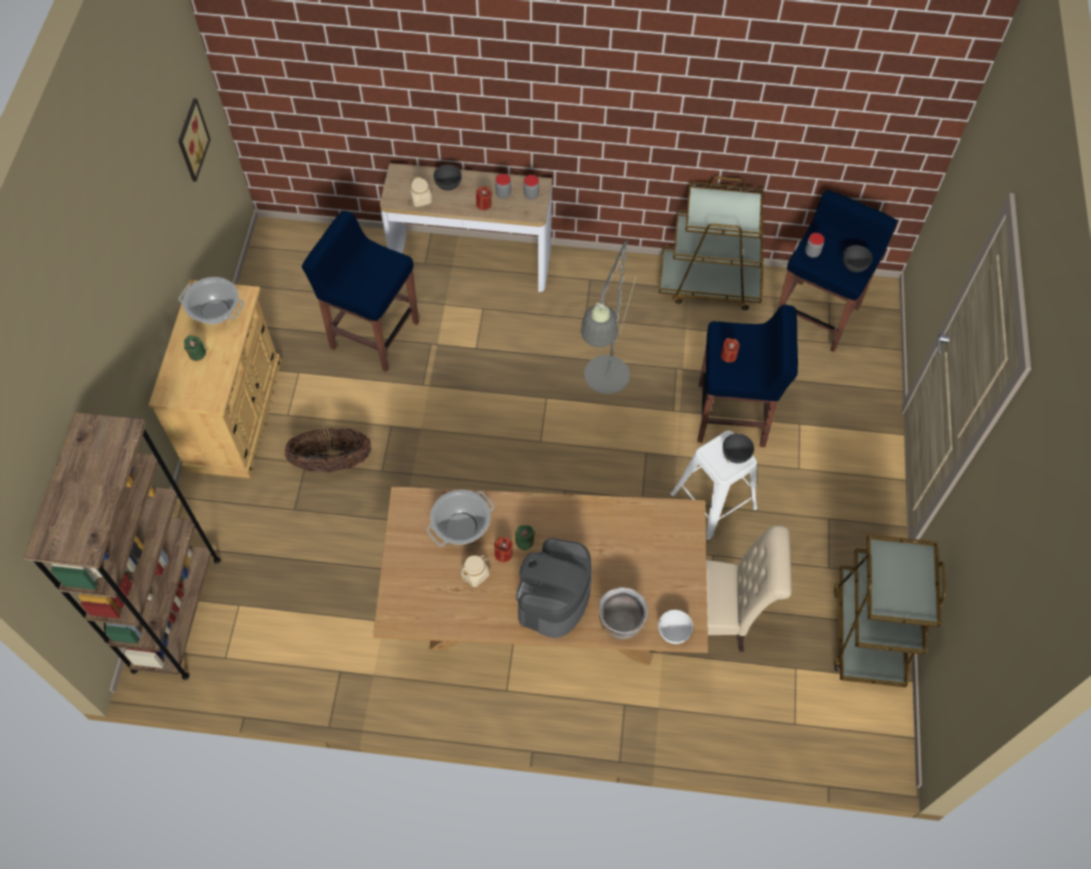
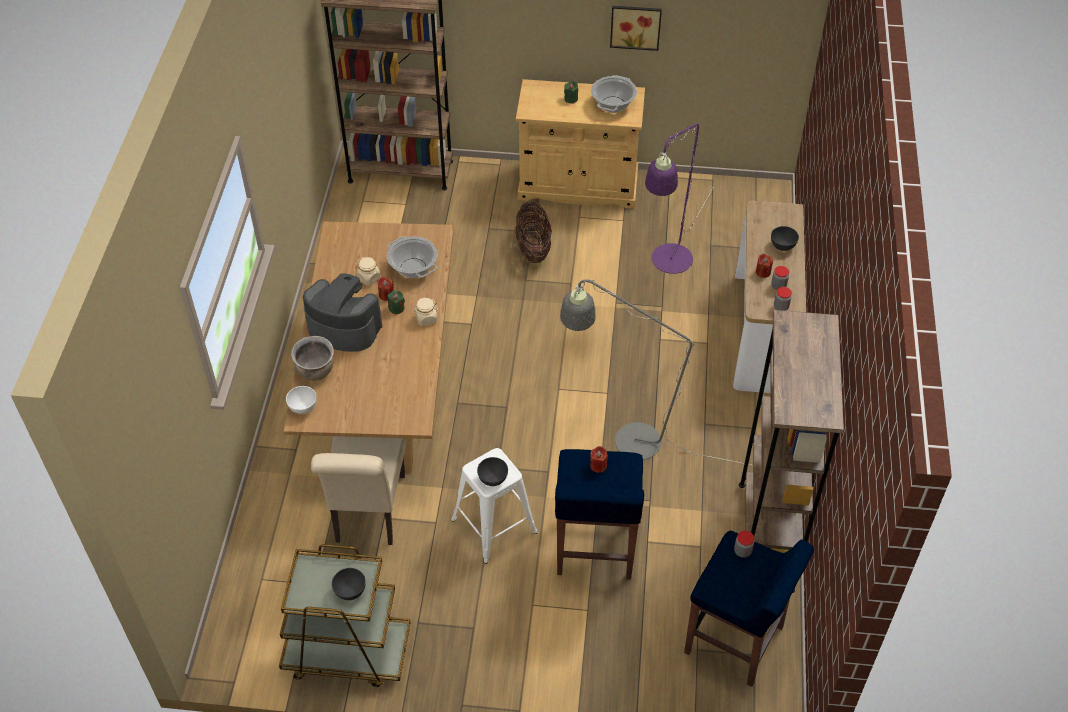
camera: 90 degrees right, 10 degrees down
(190, 139) = (739, 30): picture -> picture (635, 26)
(373, 334) = (668, 266): blue stool -> purple floor lamp
(421, 199) = (761, 228): beige jar -> beige jar (426, 318)
(710, 283) = (765, 536): brown cart -> brown bookcase
(854, 266) = (728, 591): grey bowl -> grey bowl (350, 591)

